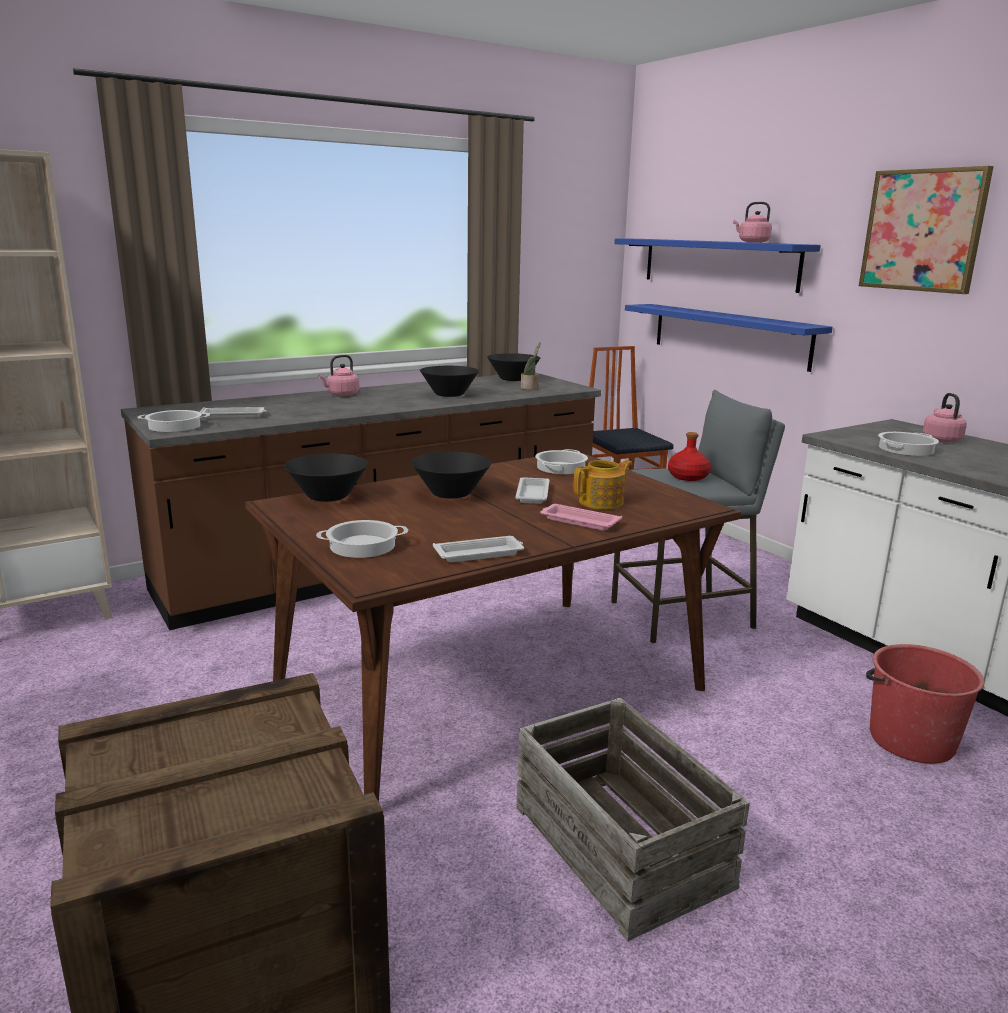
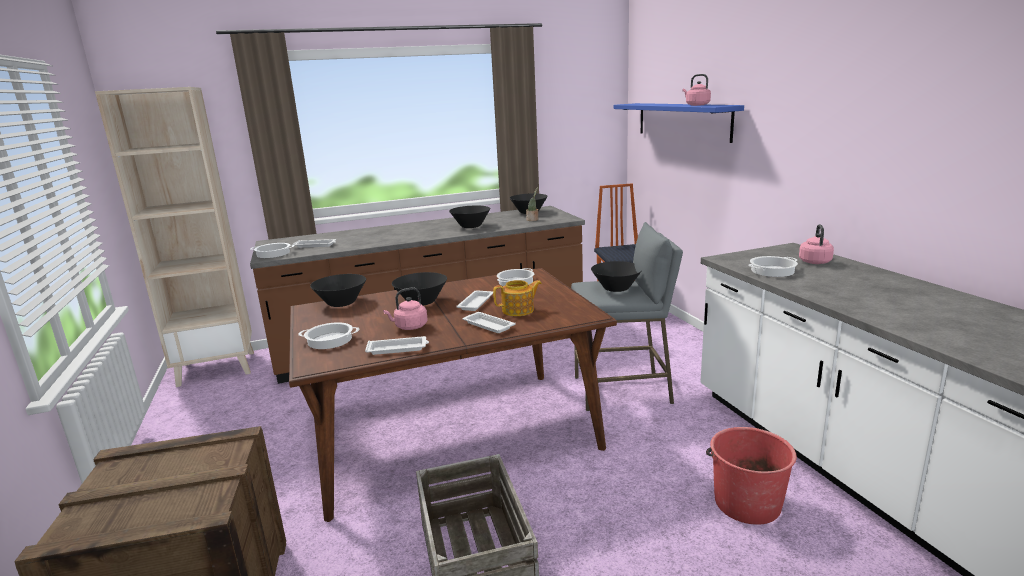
camera: 15 degrees right, 0 degrees up
(341, 394) = (399, 227): pink kettle -> pink kettle (409, 327)
(578, 521) = (487, 325): pink tray -> white tray
(688, 477) = (616, 288): red bottle -> black bowl
(729, 335) = (690, 175): blue shelf -> none
(923, 230) = (810, 92): picture -> none

